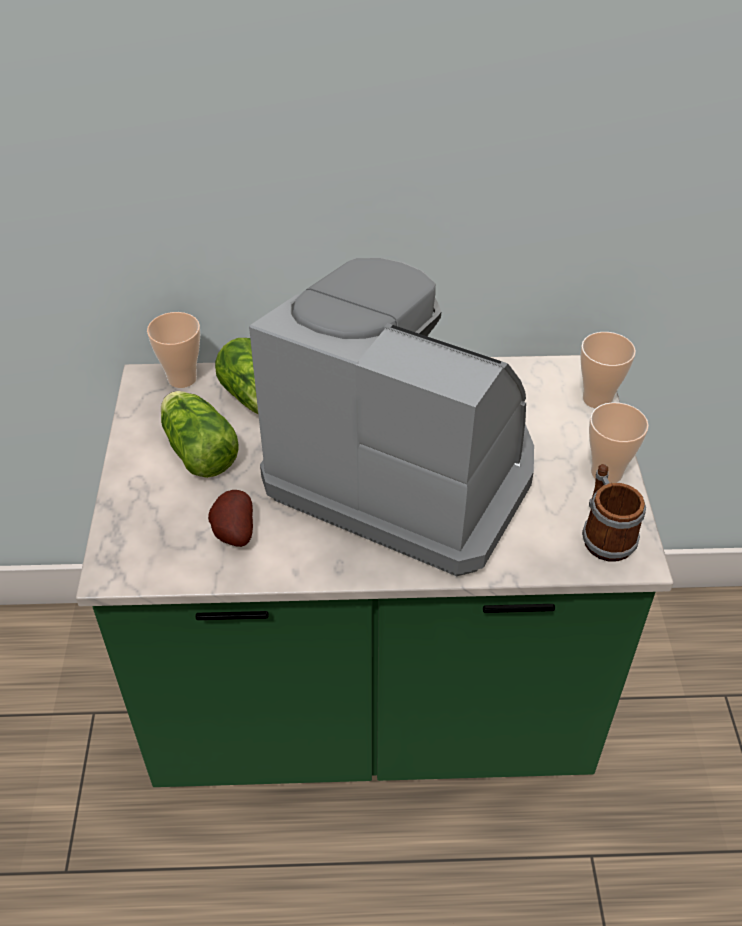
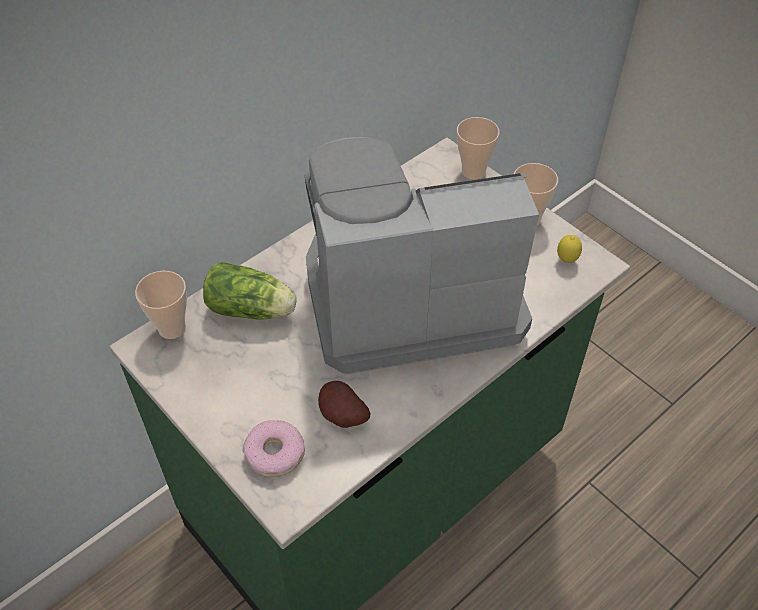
camera: 40 degrees left, 5 degrees up
(149, 524) = (275, 453): none -> donut
(198, 449) = (246, 374): lettuce -> none
(604, 534) = (566, 260): mug -> lemon

